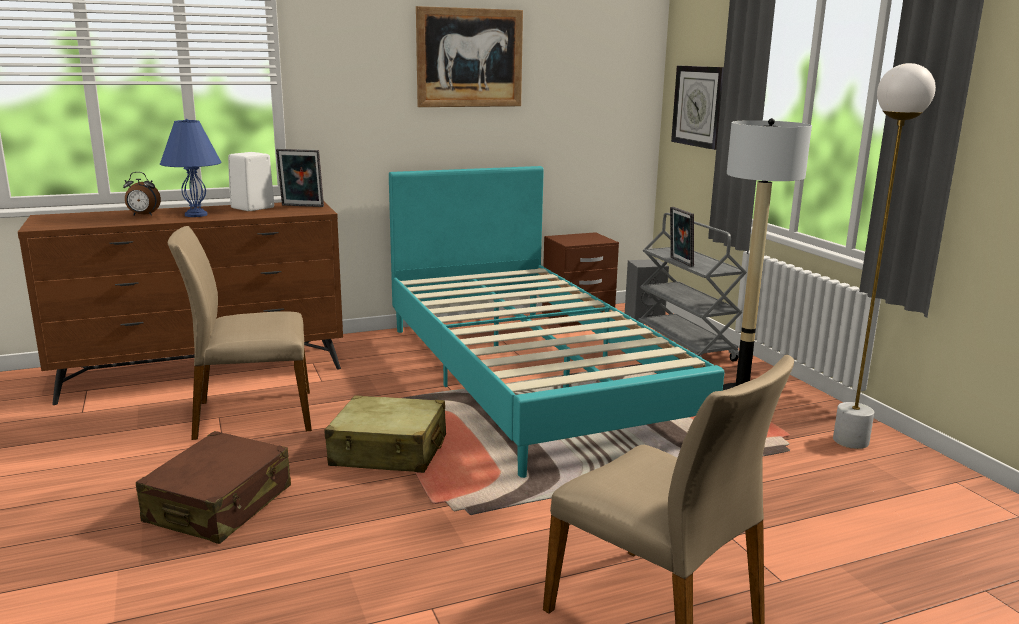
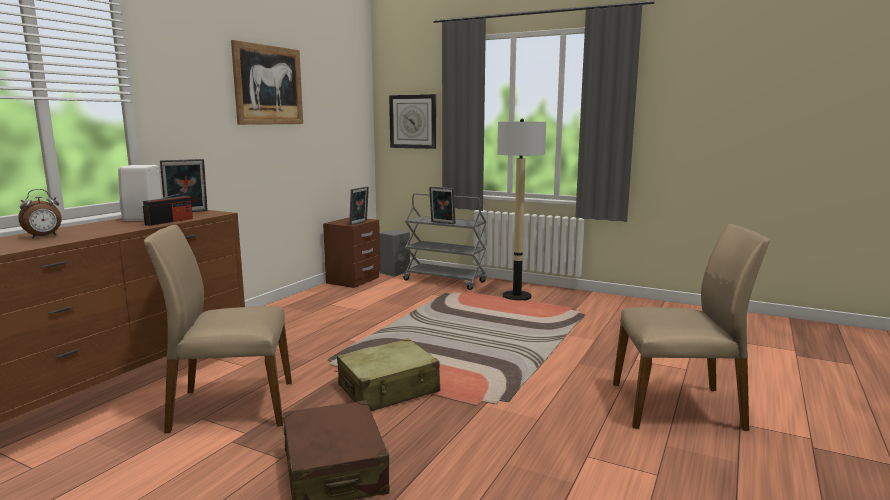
camera: 40 degrees left, 5 degrees down
(196, 215) = (106, 229): blue table lamp -> none
(252, 415) = (231, 406): beige chair -> beige chair turned 45 degrees clockwise
(257, 215) = (169, 221): none -> radio
(528, 377) = (390, 320): turquoise bed -> none
(582, 243) = (359, 223): none -> picture frame
(850, 441) = (598, 303): white floor lamp -> none

